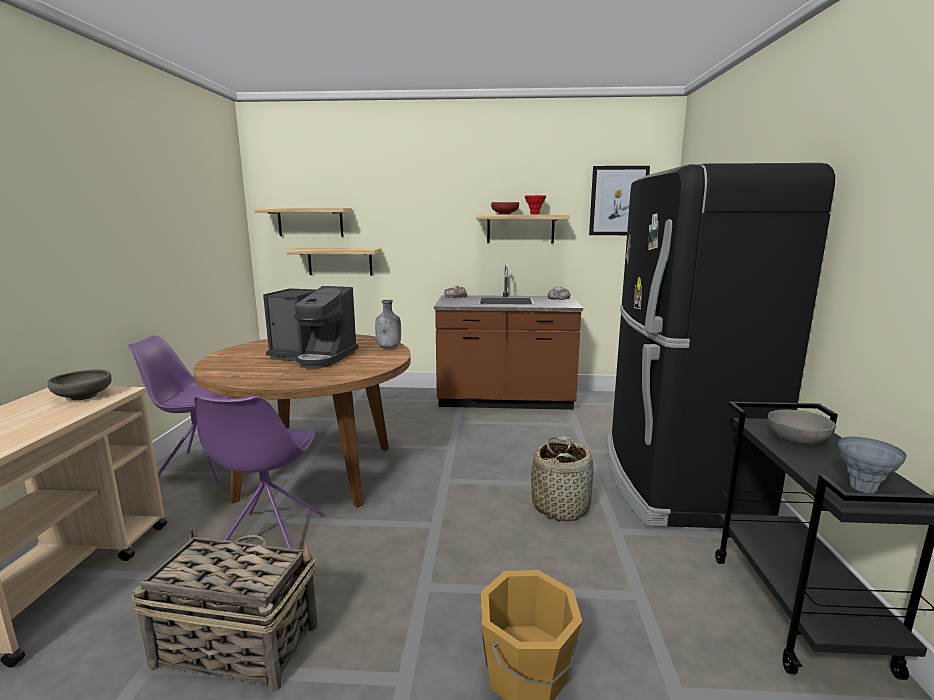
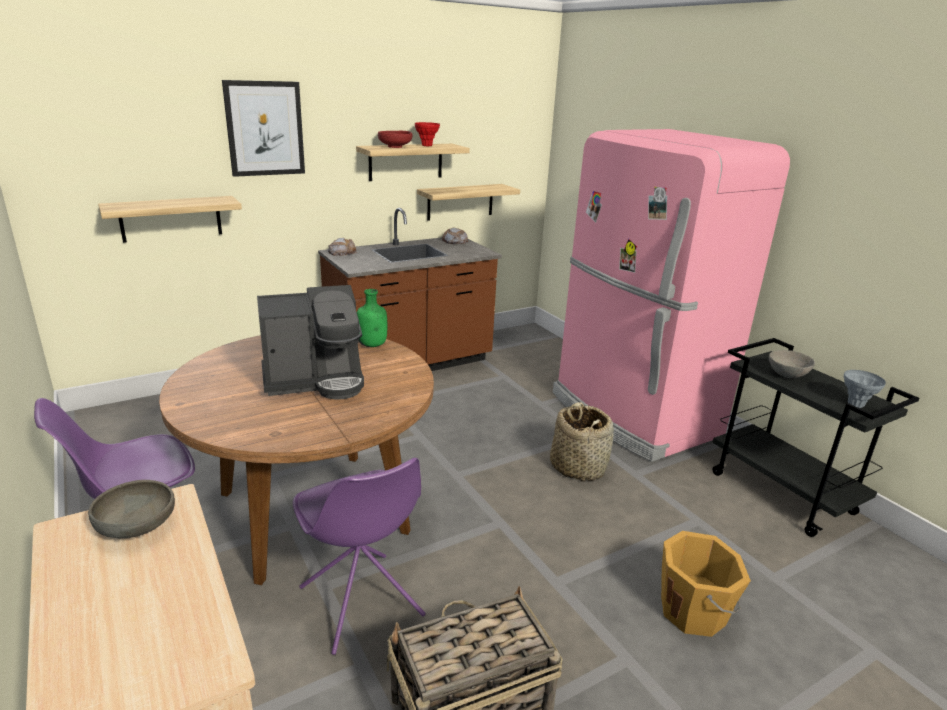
camera: 35 degrees left, 10 degrees up
(310, 222) = (116, 163): shelf -> shelf (460, 202)
(389, 347) = (373, 345): grey bottle -> green bottle
(618, 201) = (502, 127): picture -> picture (265, 128)
(675, 482) = (632, 415): black fridge -> pink fridge

